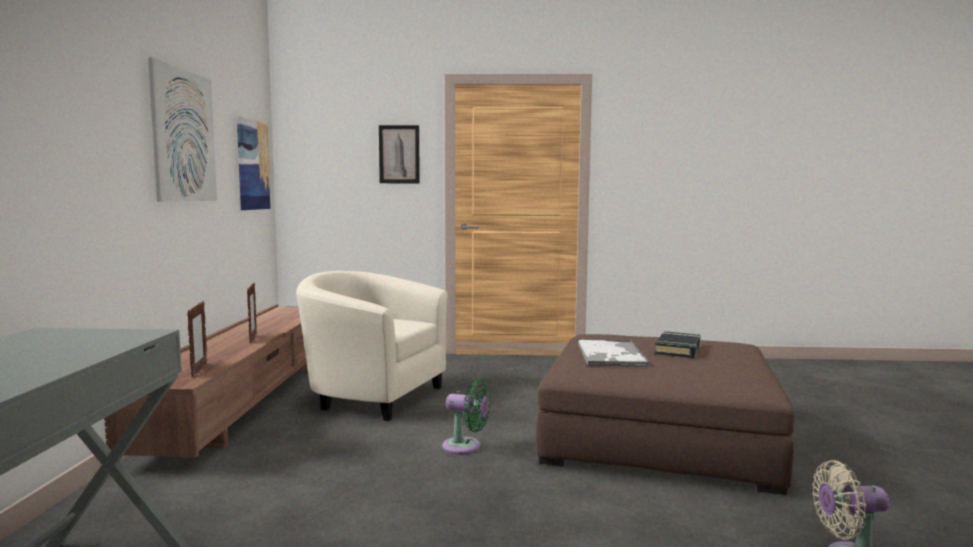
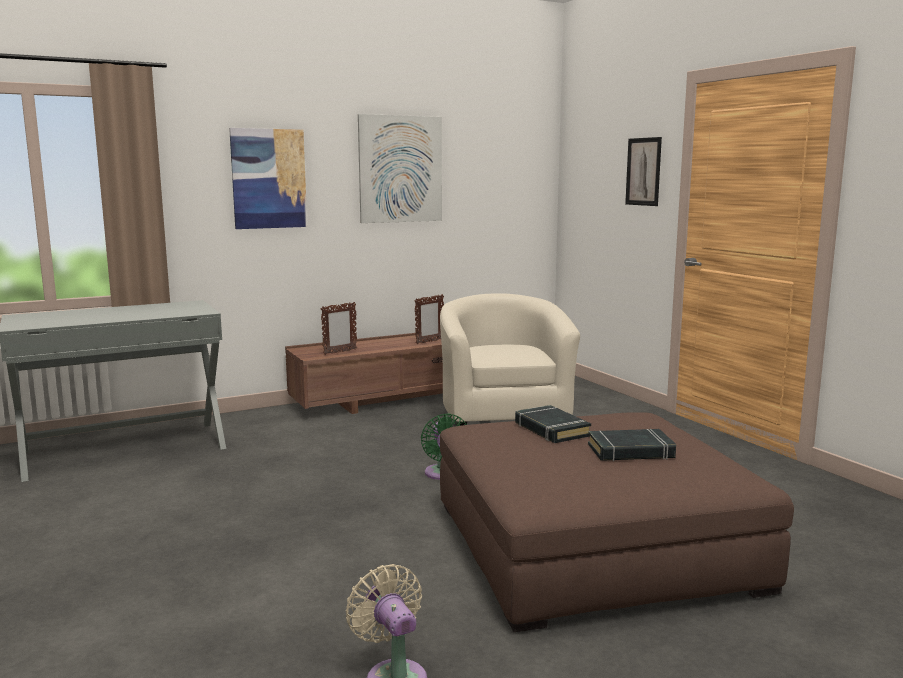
camera: 60 degrees right, 5 degrees up
(253, 165) = (513, 185): picture -> picture (269, 179)
(611, 354) = (551, 429): tray -> black book

